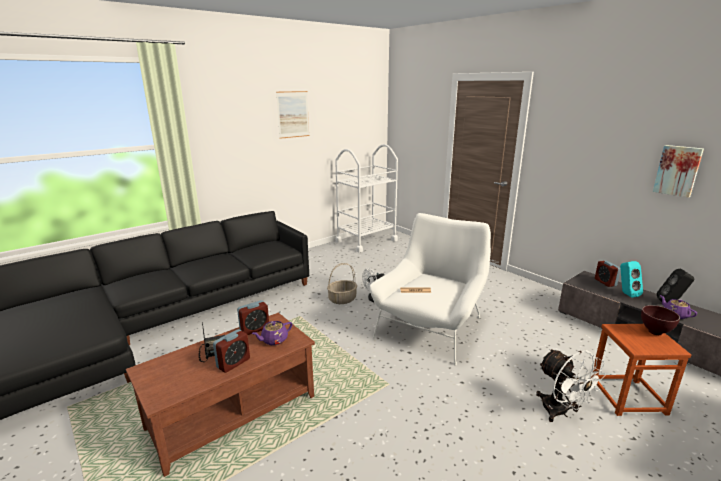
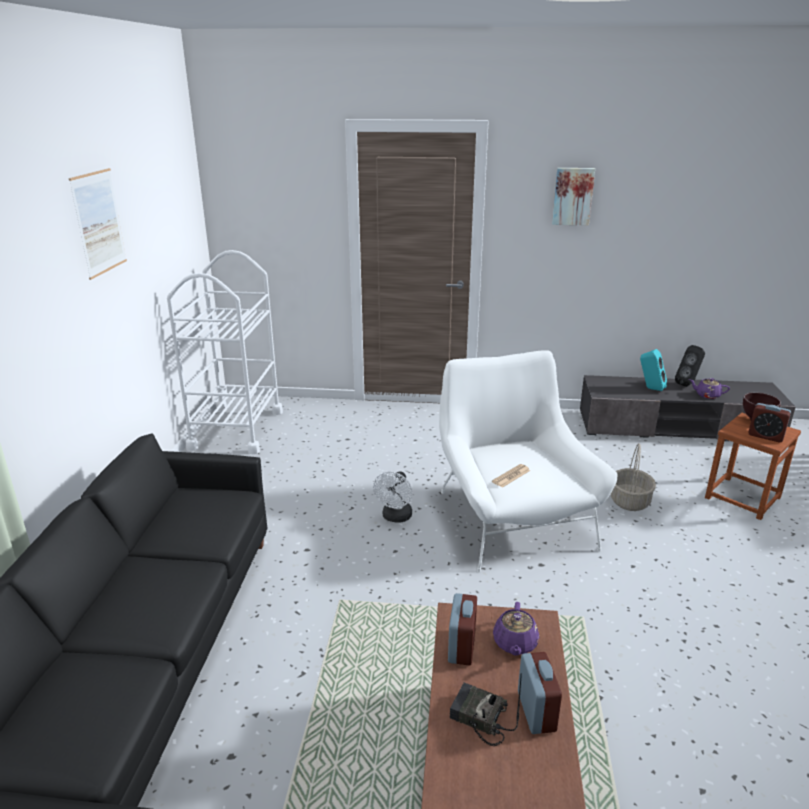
camera: 45 degrees left, 5 degrees up
(342, 299) = (355, 540): basket -> basket (629, 501)
(560, 412) = (731, 543): white fan -> none
(605, 282) = (619, 382): alarm clock -> alarm clock (765, 436)
(677, 170) = (677, 238): picture -> picture (572, 196)

